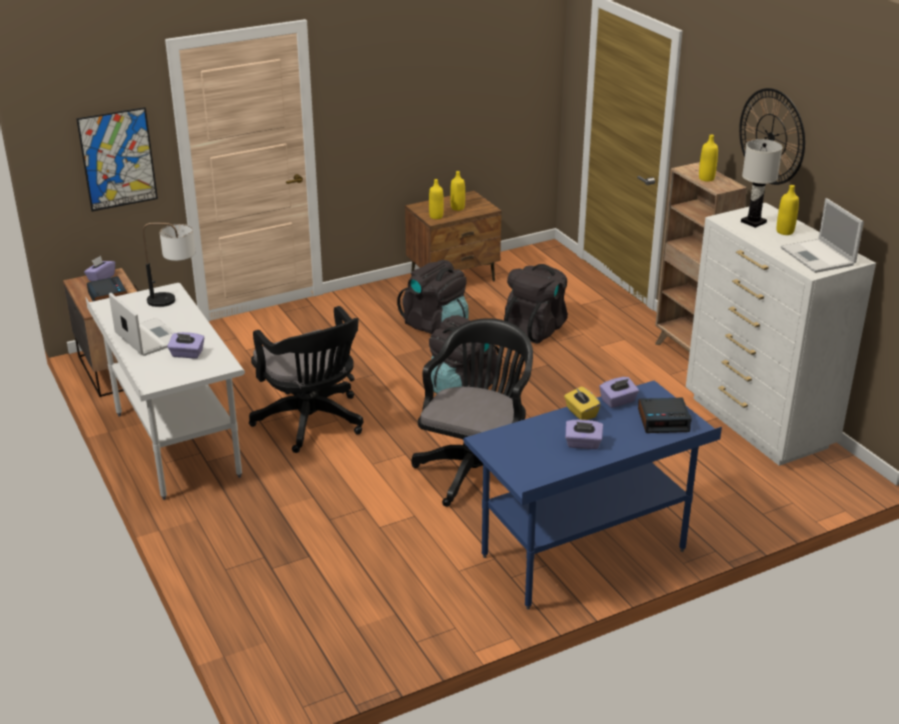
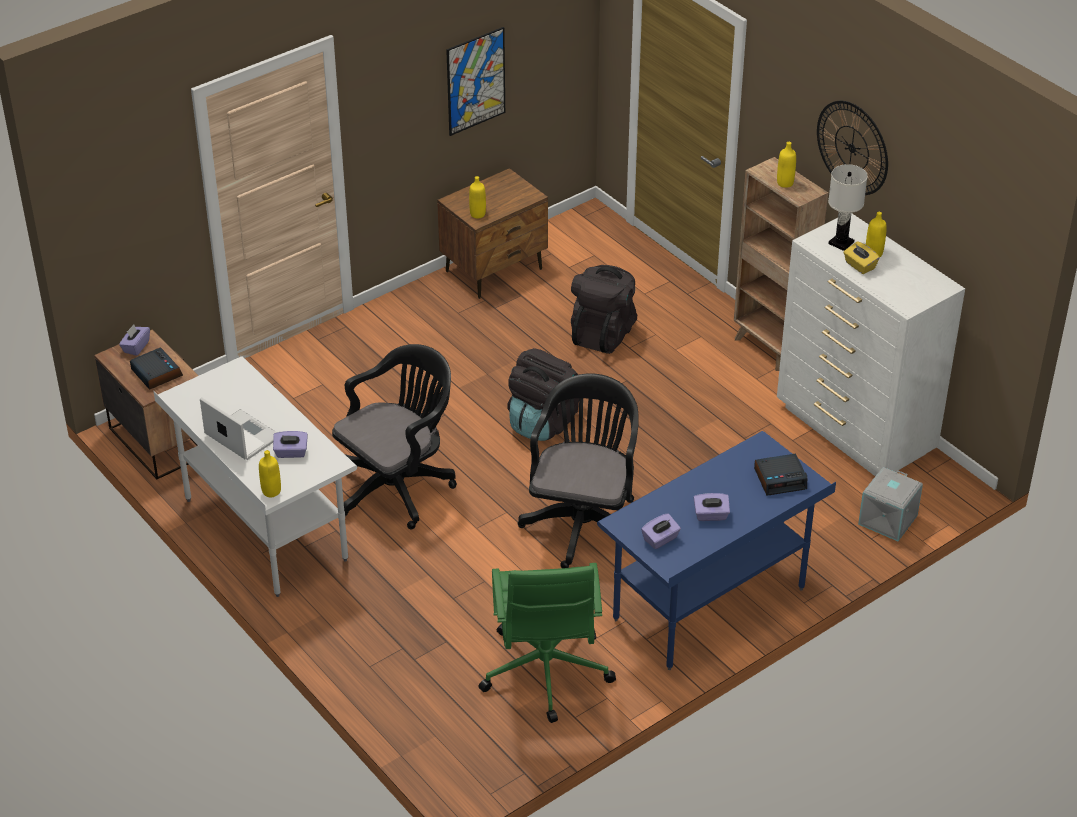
camera: 10 degrees left, 10 degrees up
(118, 159) = (145, 219): picture -> picture (476, 81)
(175, 301) = (248, 383): table lamp -> none
(312, 423) = (398, 486): black office chair -> black office chair turned 90 degrees counterclockwise
(398, 597) = (545, 674): none -> green office chair
(436, 326) = (493, 341): black backpack -> none
(457, 208) = (498, 198): yellow bottle -> yellow bottle (271, 491)
(581, 413) = (701, 479): yellow tissue box -> yellow tissue box (859, 266)
(618, 401) = (733, 461): purple tissue box -> purple tissue box (660, 539)
(782, 500) = (888, 520): none -> grey storage box
(818, 257) = (910, 286): laptop -> none

